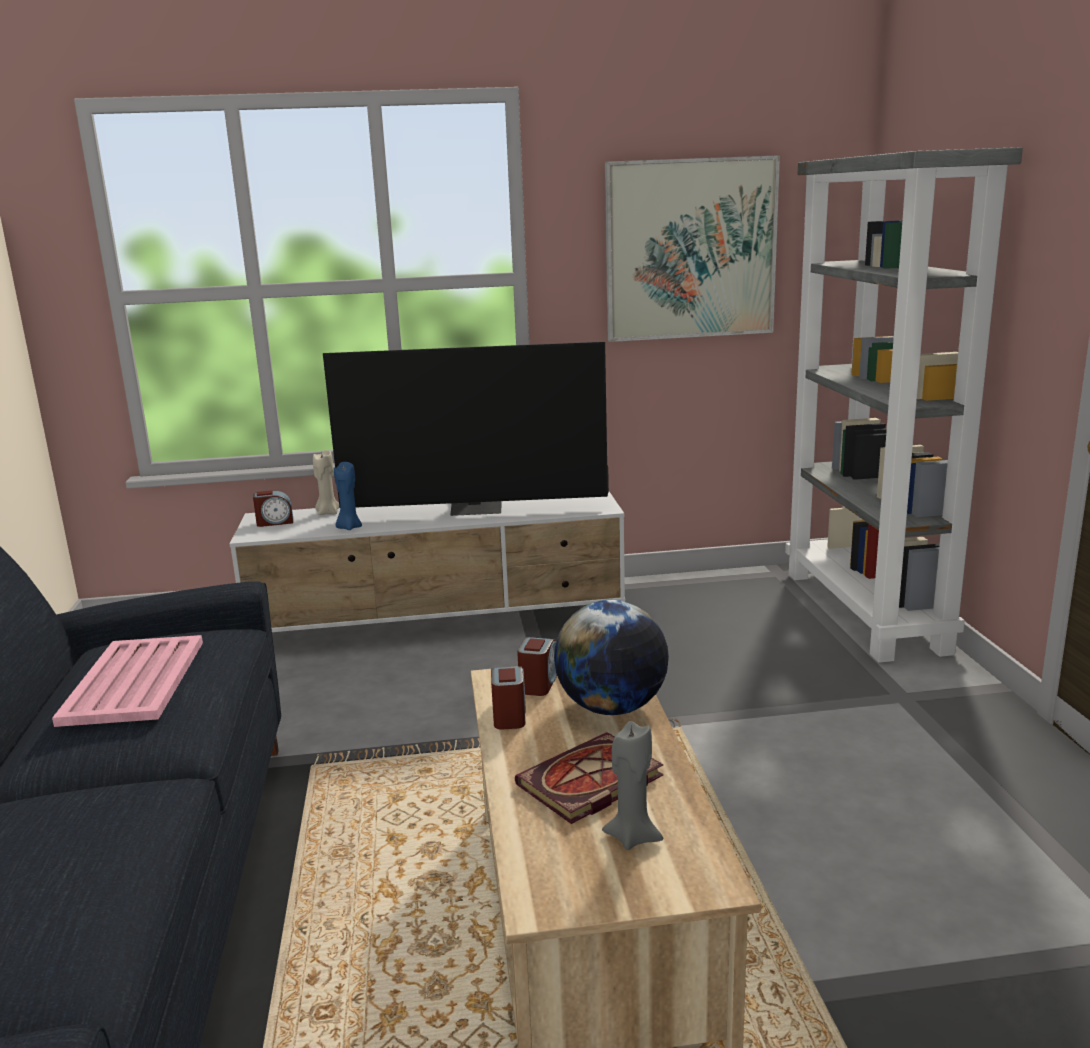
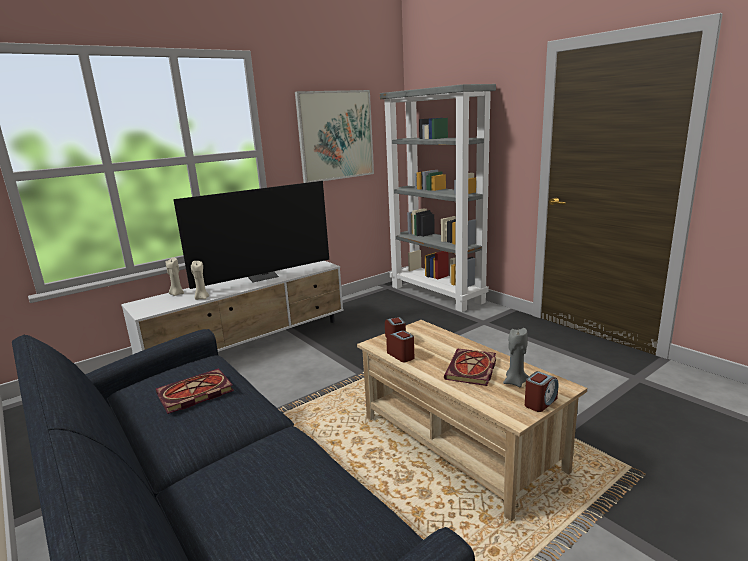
camera: 30 degrees left, 0 degrees up
(133, 682) = (194, 394): pink tray -> book
(275, 522) = (149, 304): alarm clock -> alarm clock (540, 402)
(349, 527) = (201, 298): blue candle -> beige candle
(612, 708) = (440, 341): globe -> none

